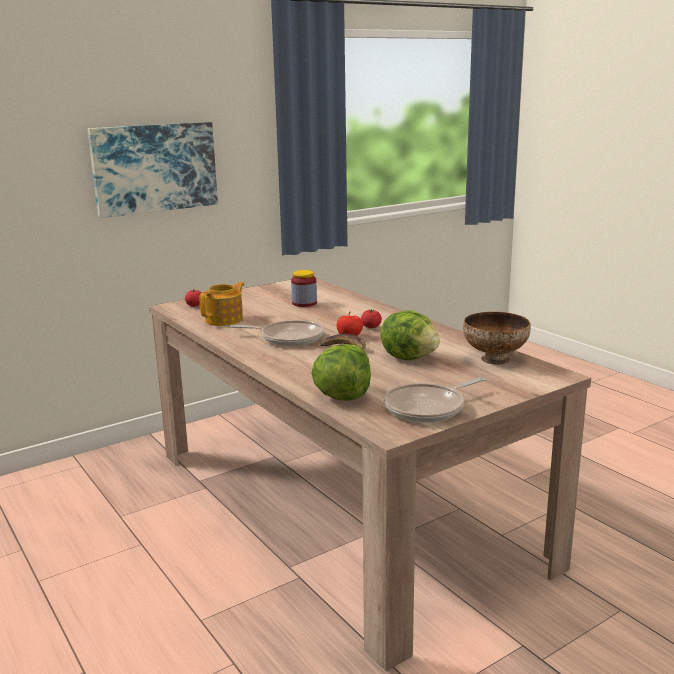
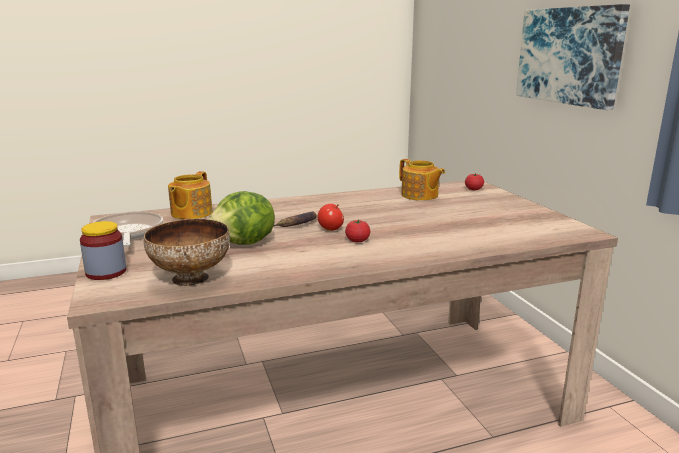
camera: 105 degrees right, 0 degrees up
(288, 338) = (348, 210): frying pan -> none
(304, 303) = (469, 223): jar -> jar (106, 272)
(342, 397) = (190, 213): lettuce -> teapot

